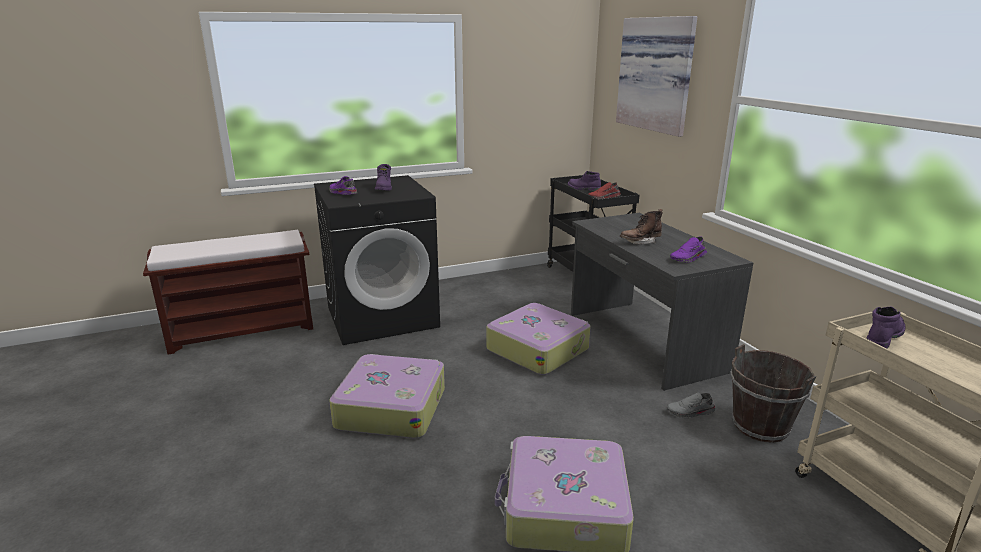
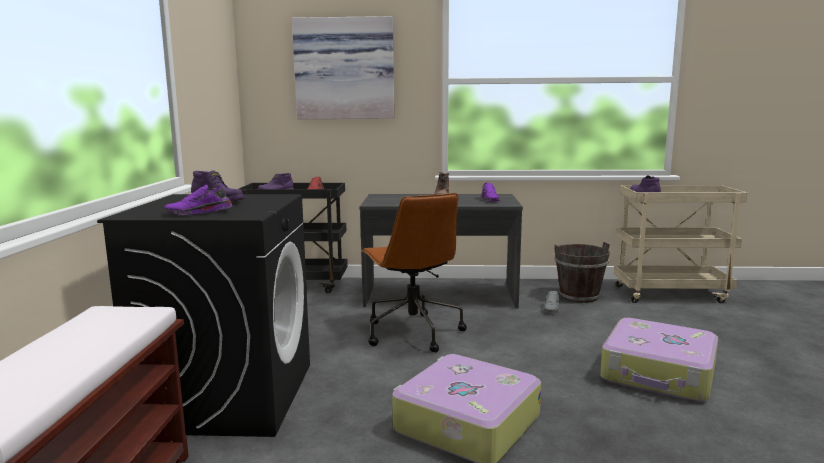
camera: 65 degrees left, 10 degrees down
(538, 349) = (412, 332): suitcase -> brown office chair

